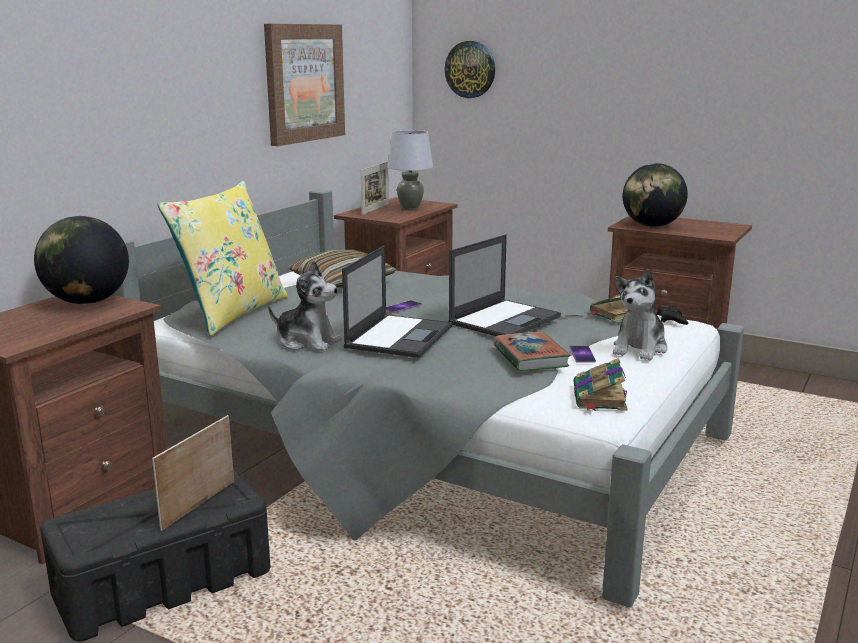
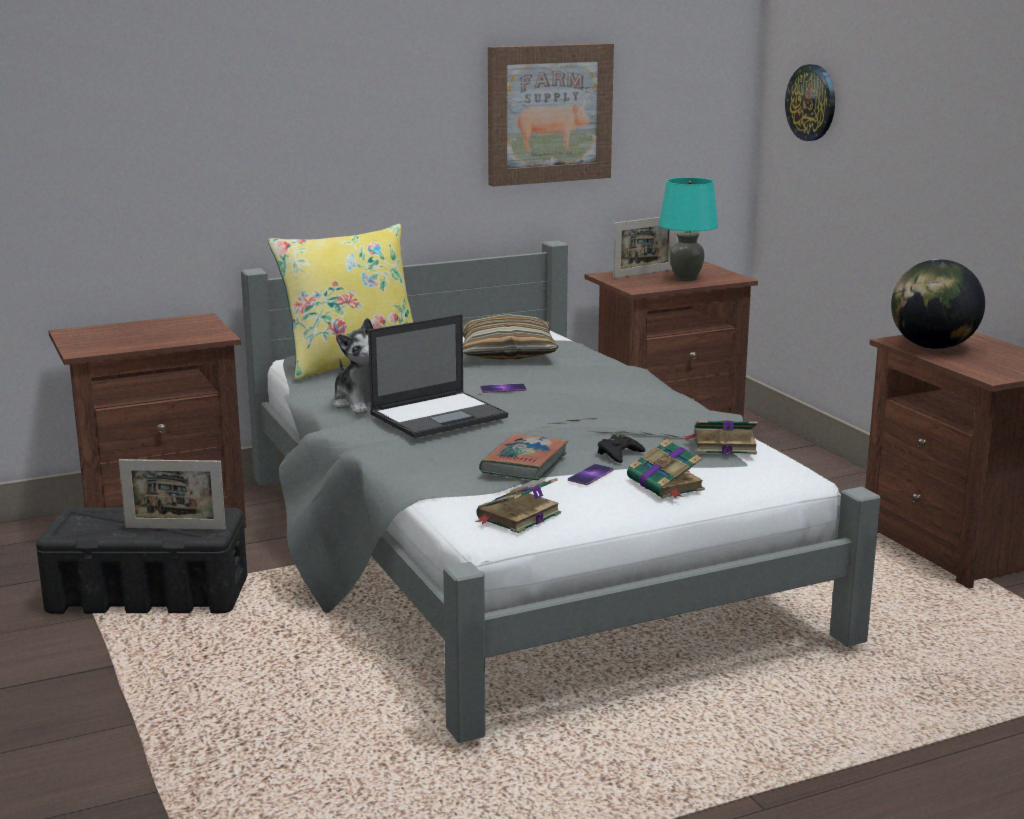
camera: 35 degrees right, 0 degrees up
(87, 302) = (194, 326): globe -> none
(199, 504) = (175, 528): picture frame -> picture frame turned 150 degrees counterclockwise
(410, 208) = (685, 278): grey table lamp -> turquoise table lamp
(505, 319) = (578, 423): laptop -> none
(640, 348) = (666, 484): plush toy -> book
(671, 319) = (780, 465): black game controller -> black game controller (619, 454)

